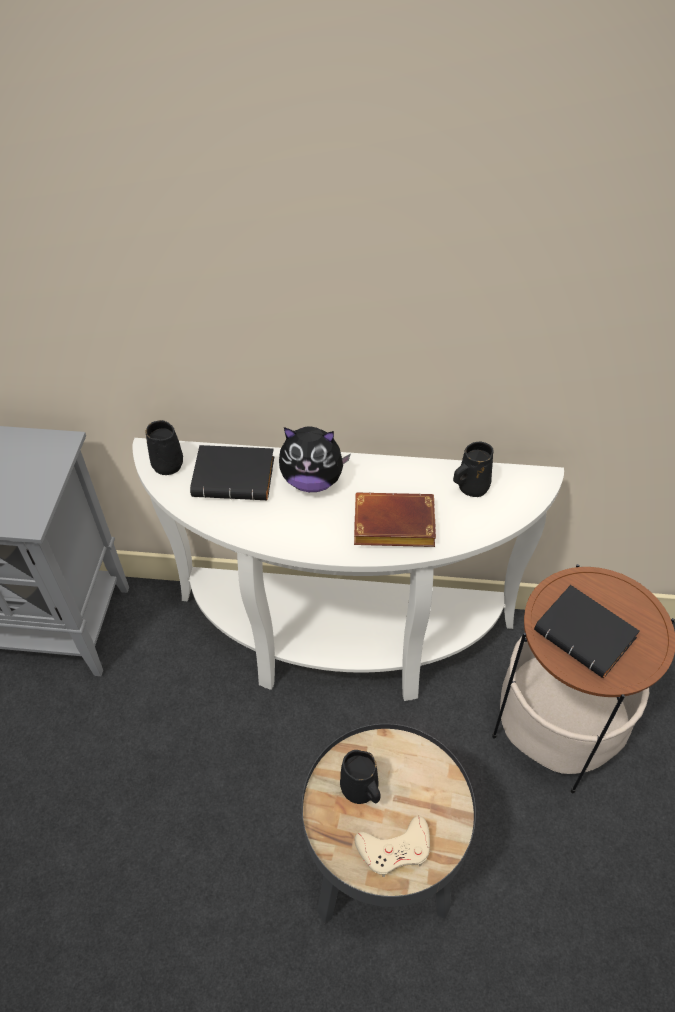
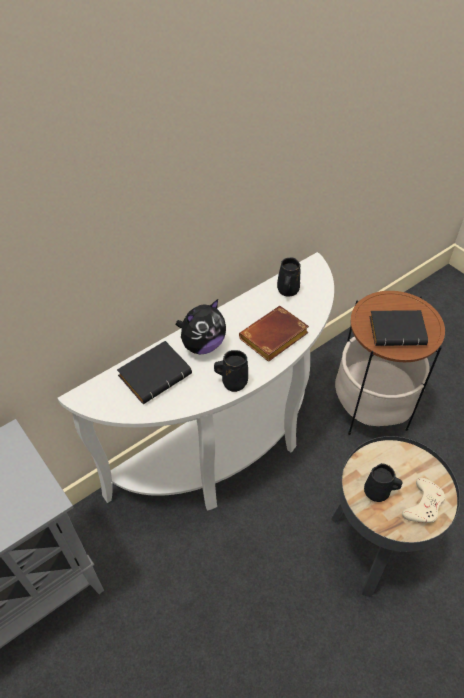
camera: 45 degrees left, 0 degrees up
(167, 463) = (101, 397): black mug -> black mug (233, 382)

